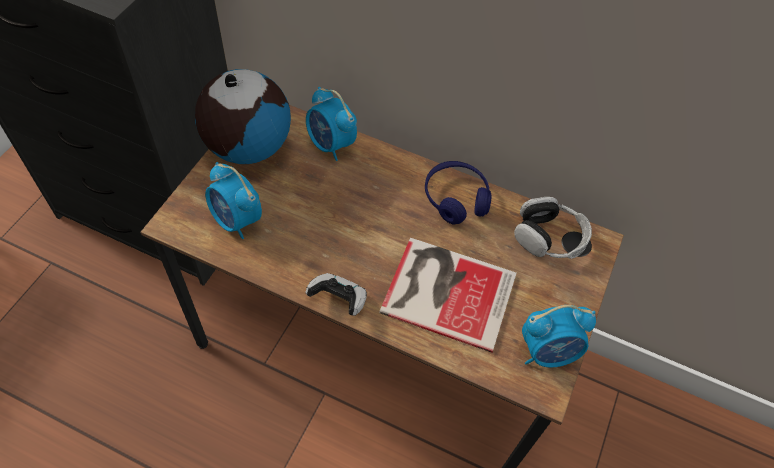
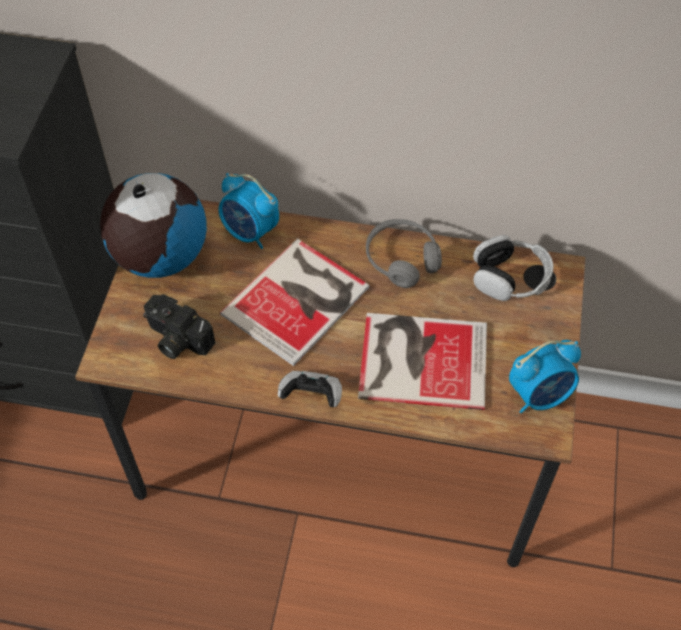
camera: 10 degrees left, 0 degrees up
(237, 220) = (176, 339): alarm clock -> camera
(355, 212) = (300, 300): none -> book
(456, 198) = (402, 259): blue headphones -> grey headphones

